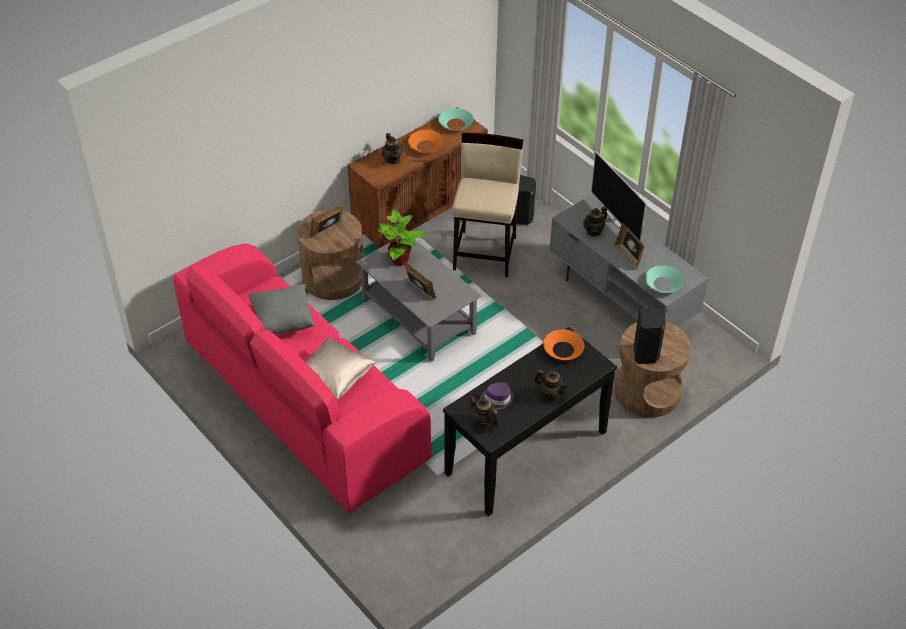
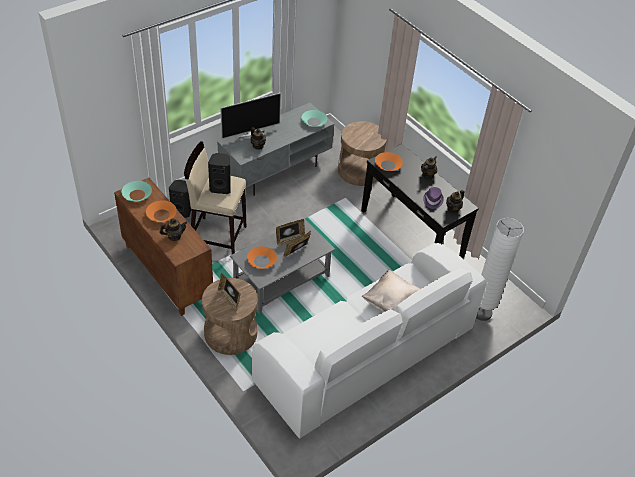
camera: 90 degrees left, 0 degrees up
(282, 321) = (329, 335): grey pillow -> none
(303, 401) = (365, 356): pink sofa -> white sofa
(381, 532) = (482, 313): none -> white floor lamp
(400, 260) = (261, 261): potted plant -> orange bowl
(628, 256) = (285, 133): picture frame -> picture frame (290, 239)
(646, 354) = (372, 140): black speaker -> black speaker (221, 188)

